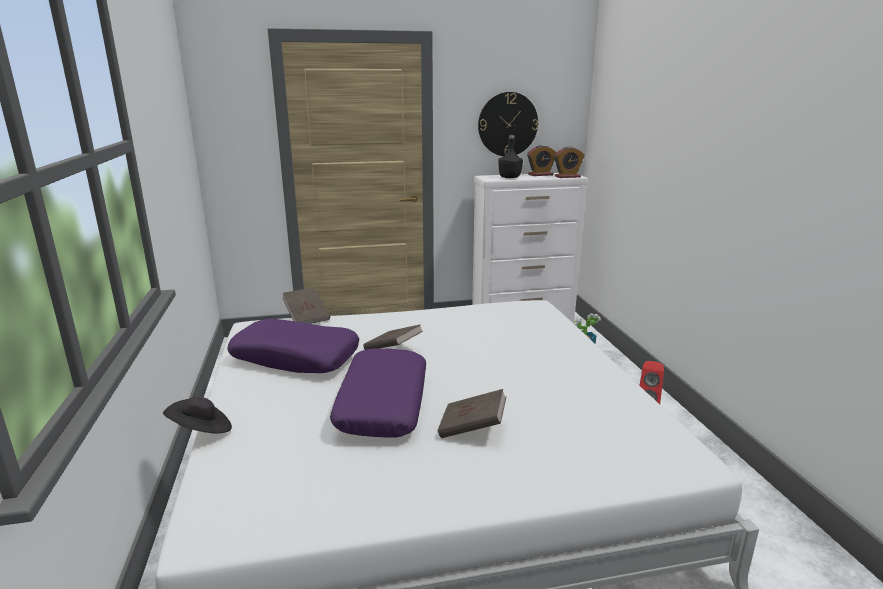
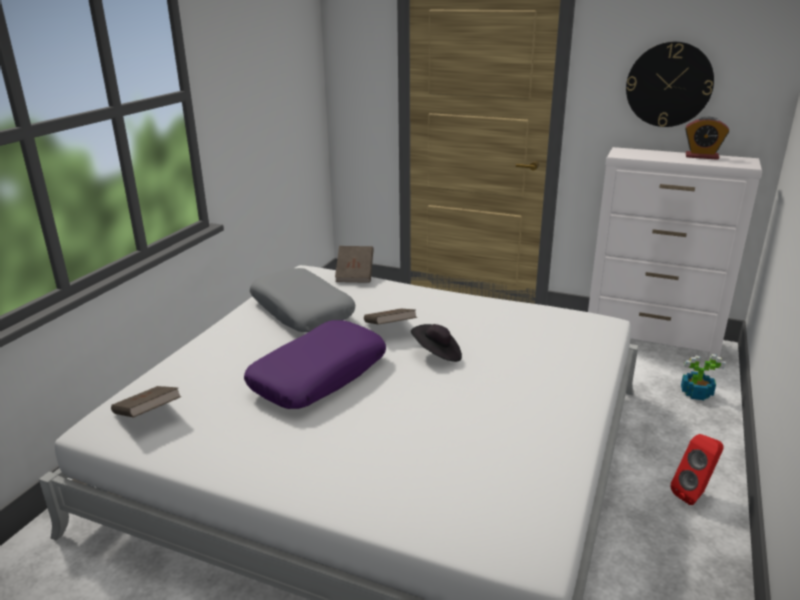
camera: 35 degrees right, 5 degrees up
(201, 431) = (176, 350): black hat -> black hat (437, 354)
(296, 357) = (302, 311): purple pillow -> grey pillow
(472, 428) = (360, 426): brown book -> brown book (148, 415)
(509, 177) = (649, 156): black bottle -> none
(567, 176) = (733, 164): alarm clock -> none

